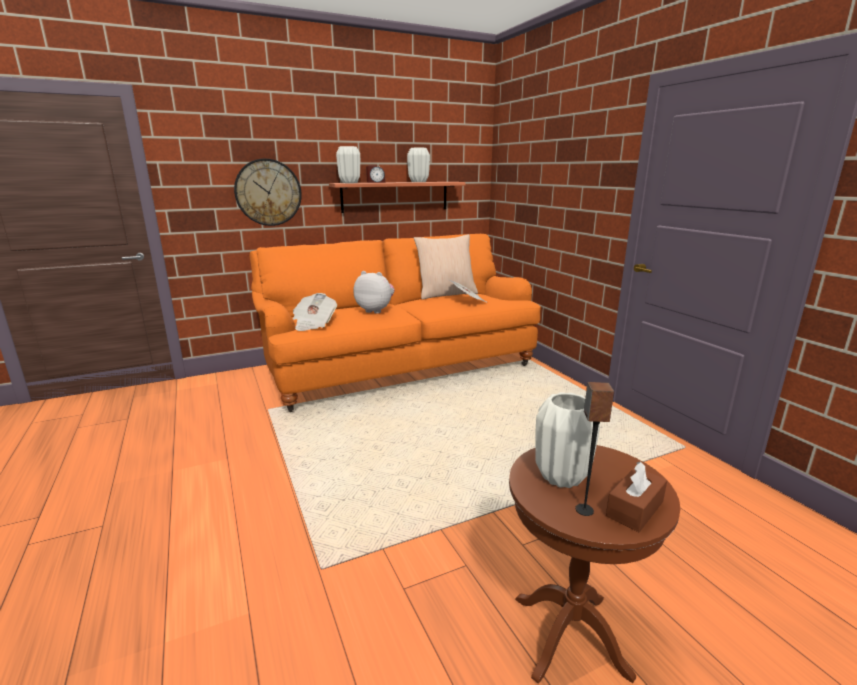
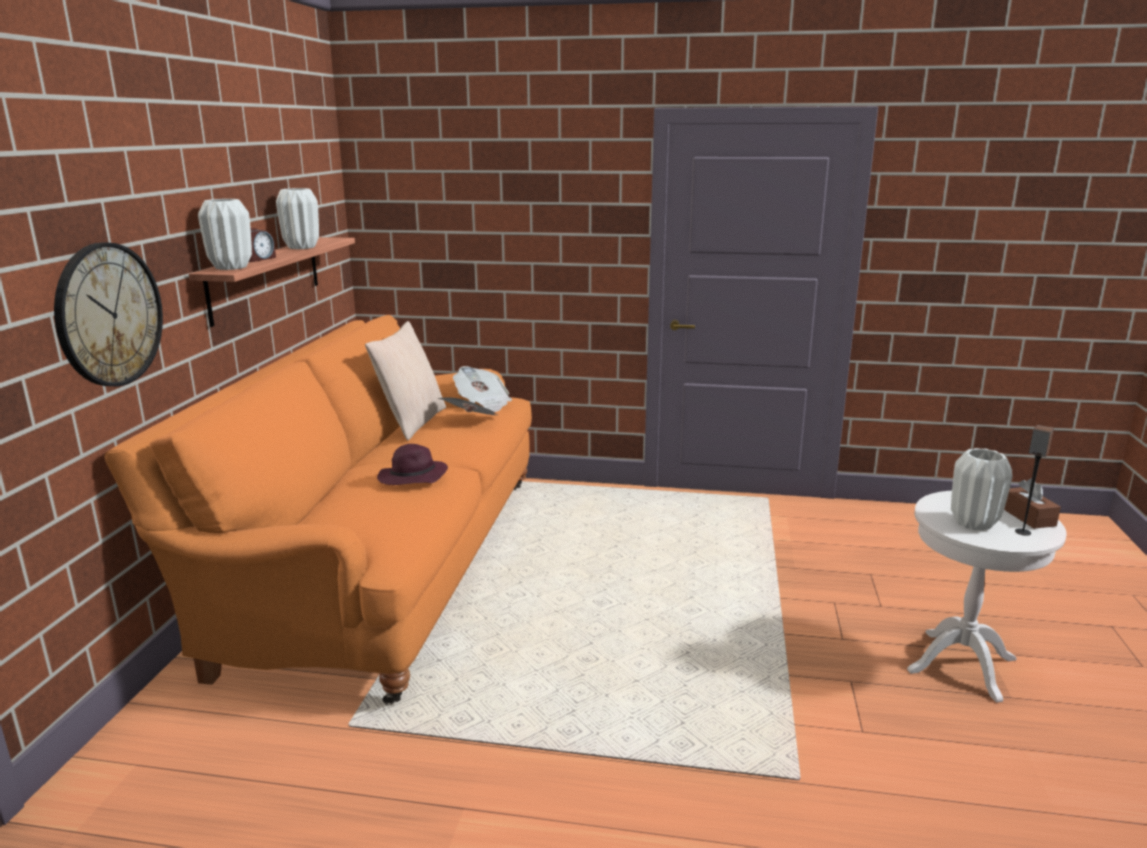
camera: 55 degrees left, 0 degrees up
(314, 324) = (381, 534): newspaper -> newspaper (483, 404)
(375, 310) = (412, 478): plush toy -> purple hat
(570, 635) = (962, 665): brown side table -> white side table

